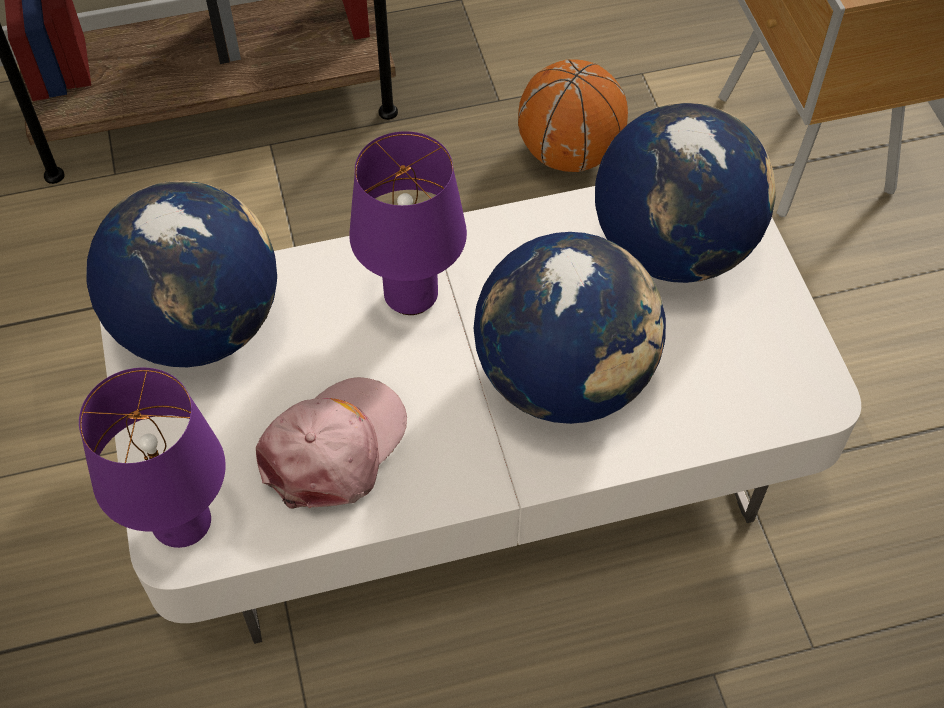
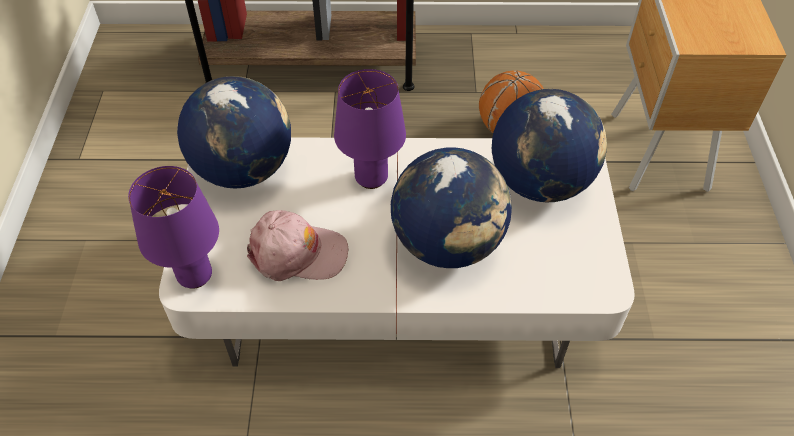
camera: 15 degrees right, 5 degrees down
(335, 448) = (297, 253): pink cap -> pink cap turned 45 degrees clockwise

